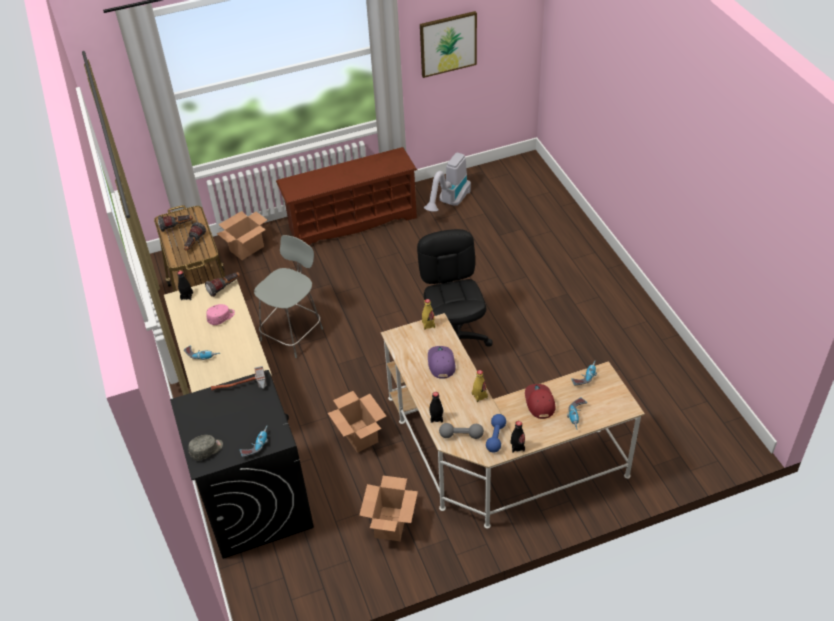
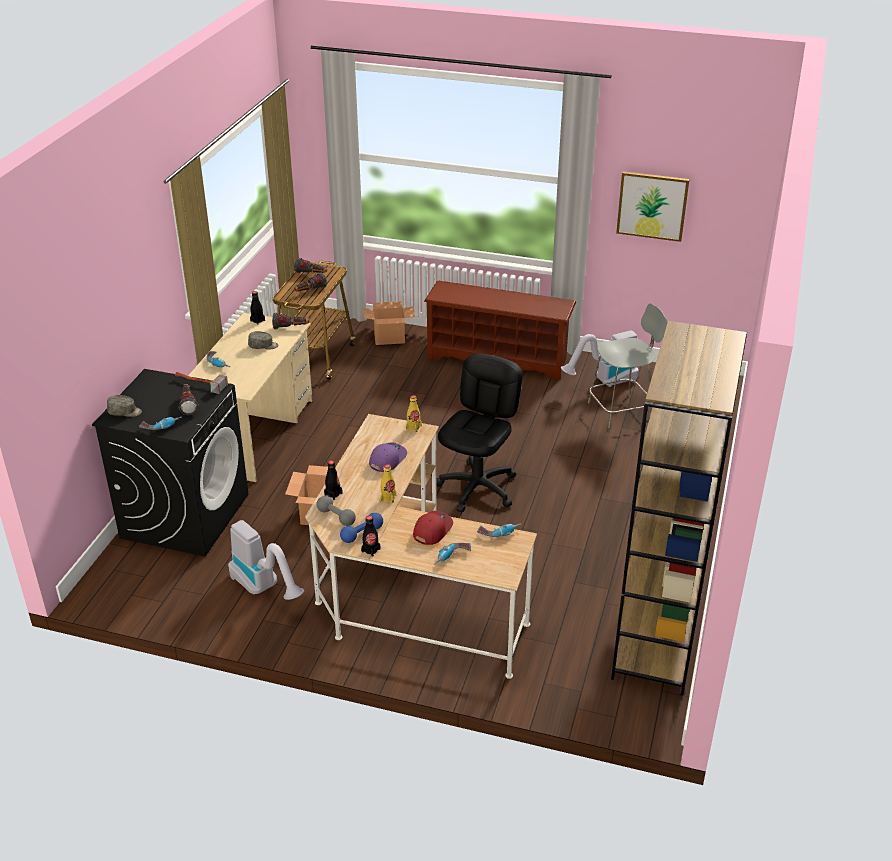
camera: 35 degrees right, 10 degrees down
(221, 317) = (263, 346): pink cap -> grey cap
(254, 411) = (188, 405): none -> flashlight
(293, 333) = (353, 415): grey stool -> grey stool (621, 410)
(390, 523) = (265, 588): cardboard box -> vacuum cleaner
(684, 386) = (658, 638): none -> brown bookcase

